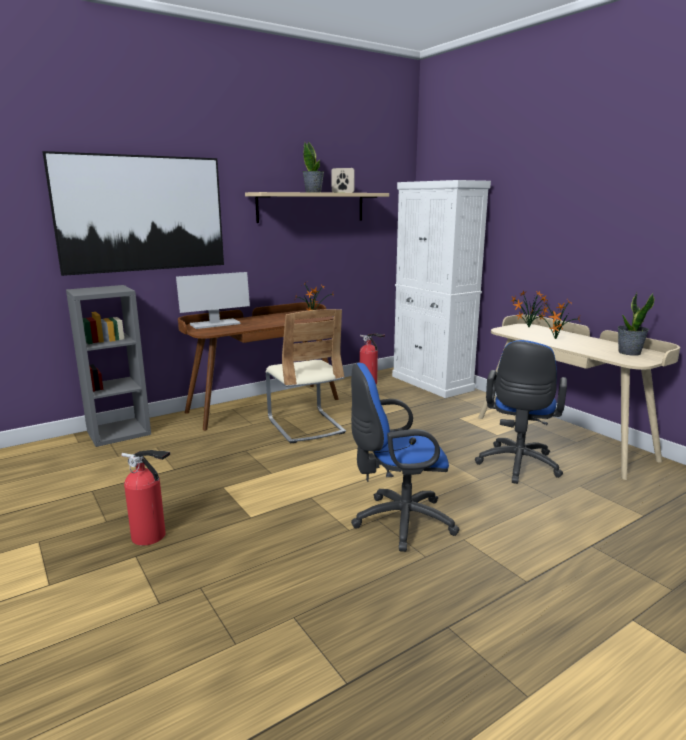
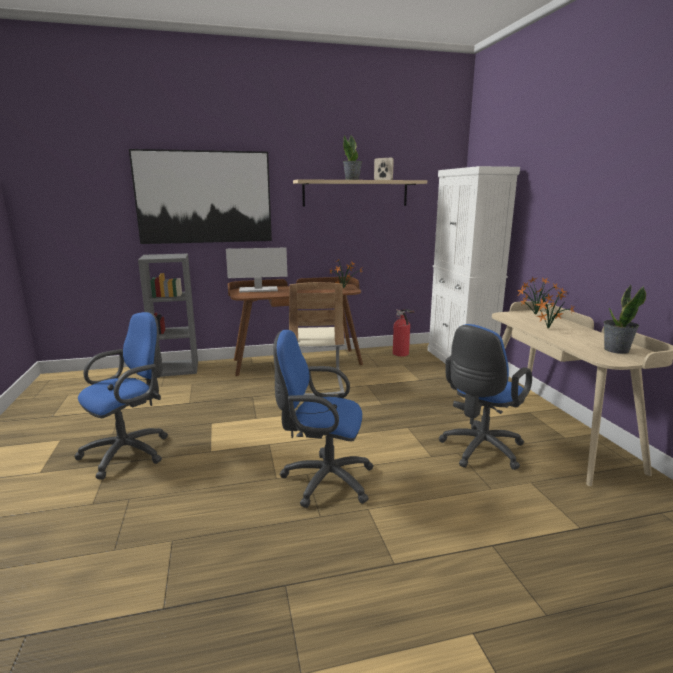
camera: 20 degrees right, 0 degrees up
(151, 537) = (130, 451): fire extinguisher -> blue office chair

